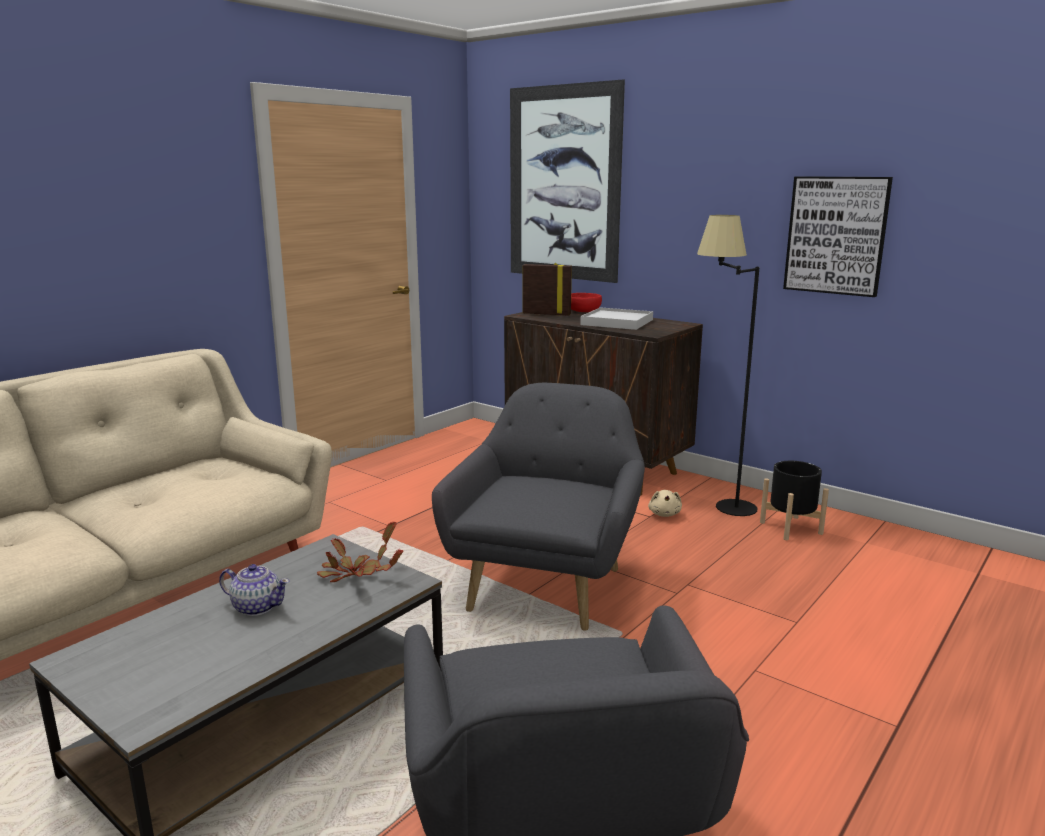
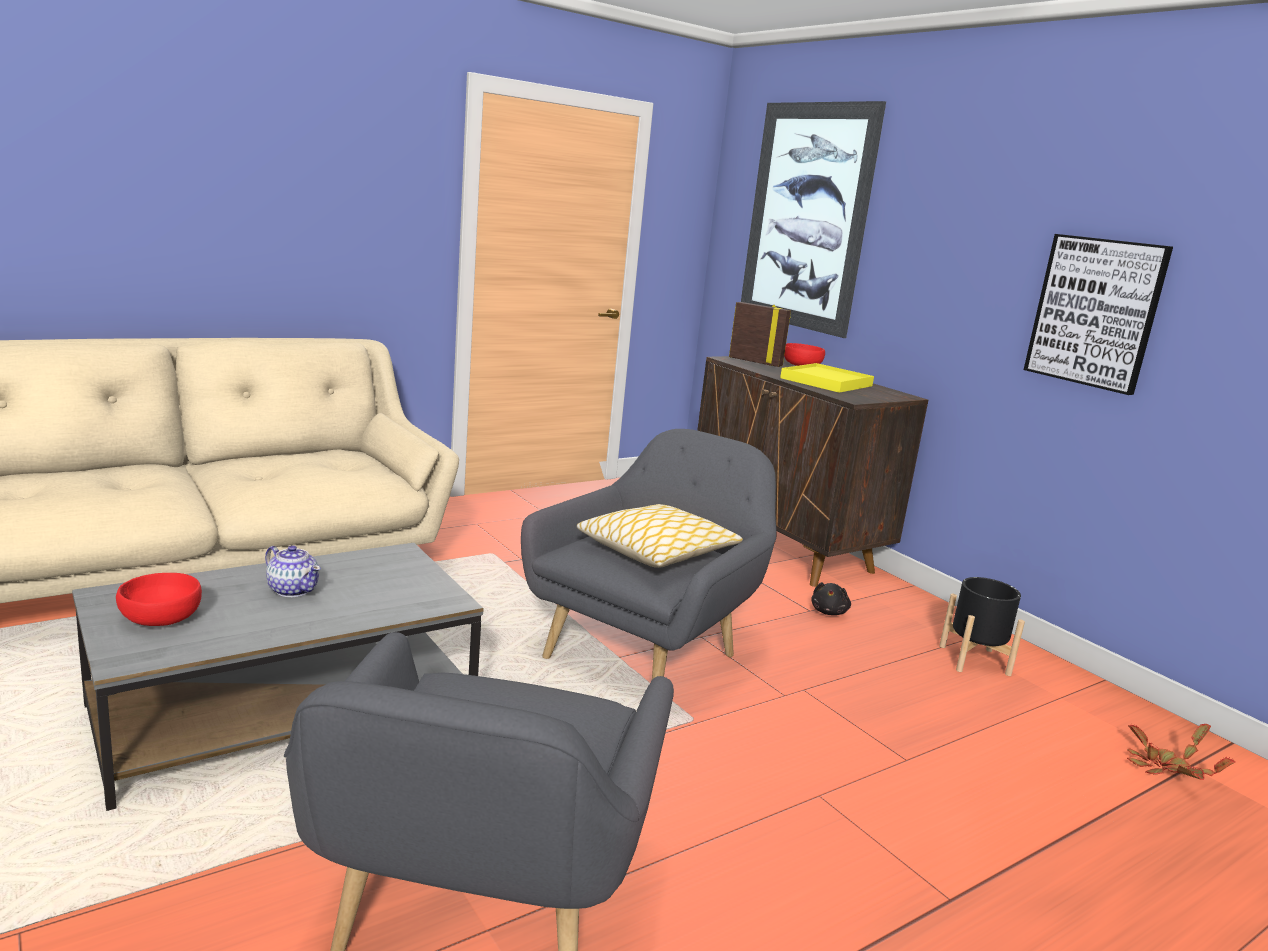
camera: 15 degrees right, 0 degrees up
(149, 669) = (162, 619): none -> red bowl
(355, 574) = (405, 582): potted plant -> potted plant (1165, 769)
(553, 495) = (657, 551): none -> pillow
(617, 322) = (826, 382): white tray -> yellow tray
(664, 514) = (829, 612): beige plush toy -> black plush toy
(717, 504) = (901, 615): black floor lamp -> none

